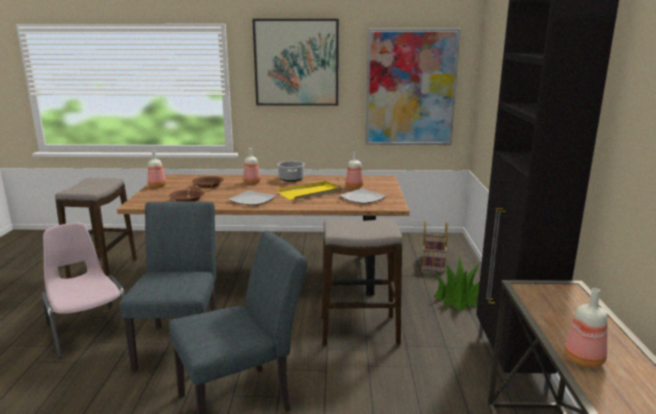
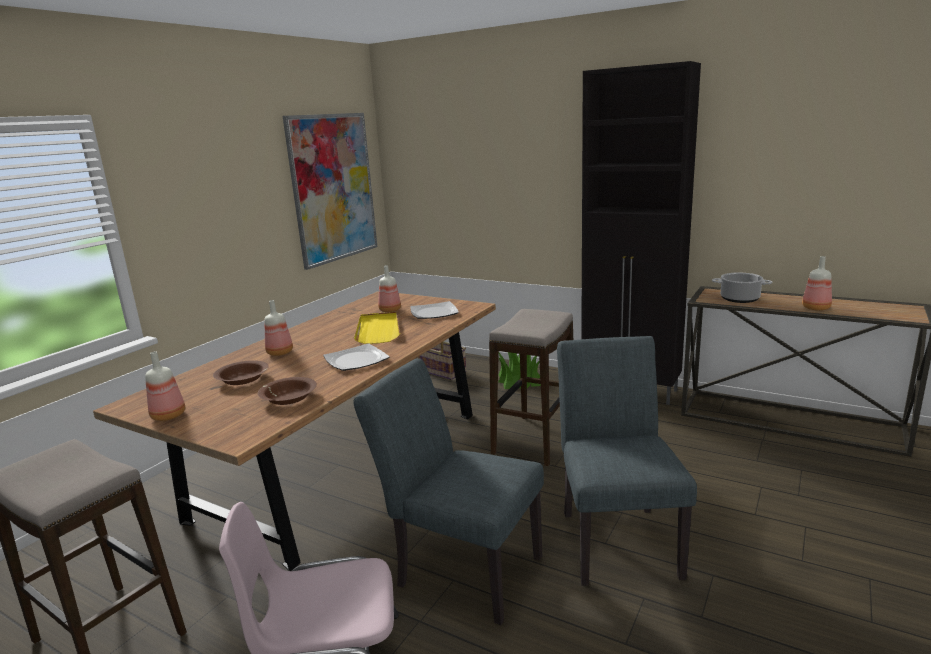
camera: 60 degrees left, 0 degrees up
(291, 179) = (304, 332): cooking pot -> cooking pot (739, 299)
(296, 62) = (209, 171): picture -> none

